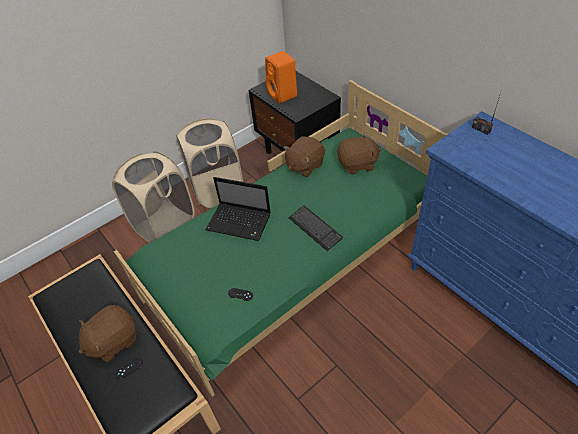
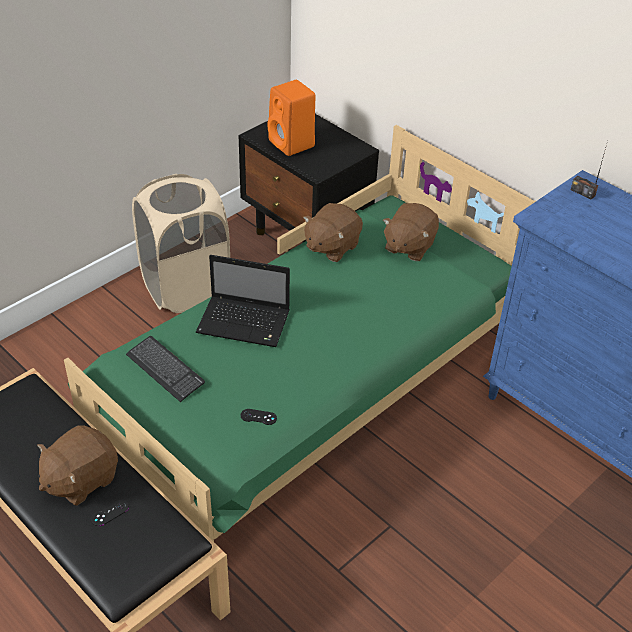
camera: 10 degrees left, 5 degrees down
(165, 226) = (109, 340): beige laundry basket -> none
(315, 228) = (356, 331): keyboard -> keyboard (165, 370)
(357, 165) = (408, 246): brown plush toy -> brown plush toy turned 135 degrees clockwise

